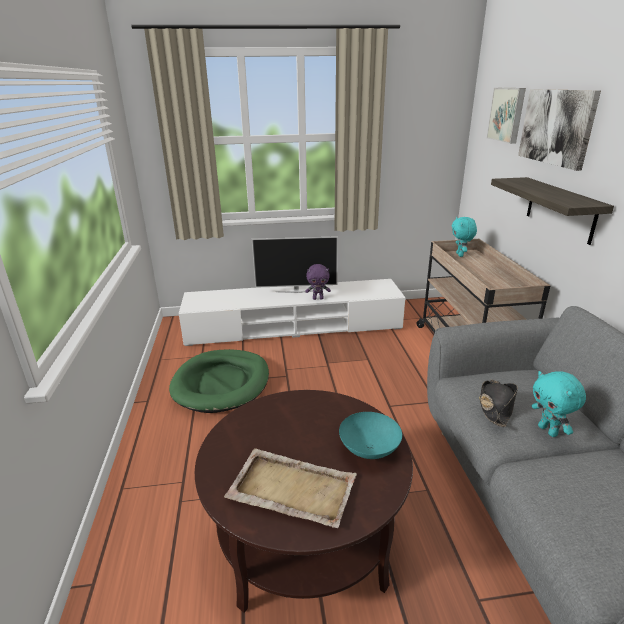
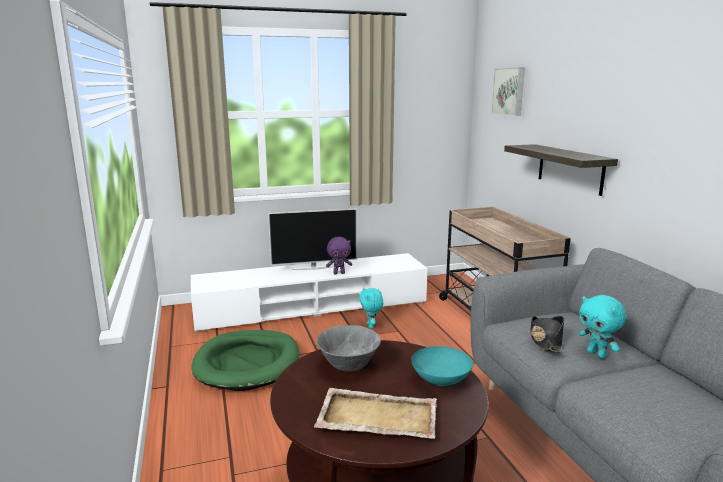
camera: 10 degrees left, 10 degrees down
(283, 422) = (348, 367): none -> grey bowl
(460, 255) = (478, 222): turquoise plush toy -> turquoise plush toy (371, 326)
(556, 127) = (557, 98): picture -> none

